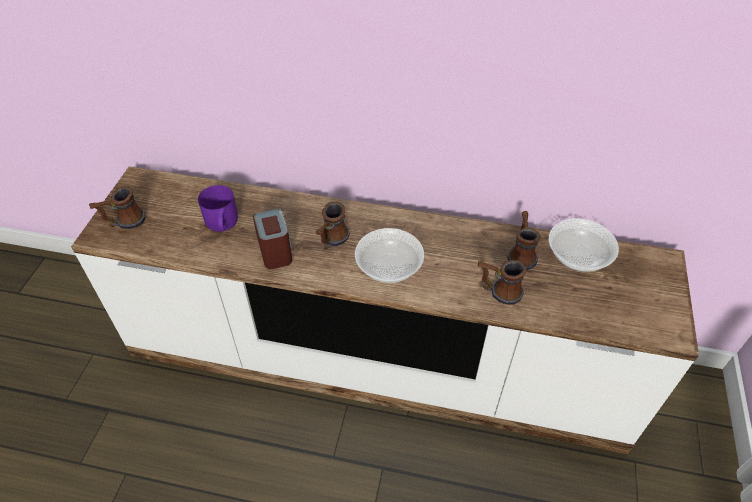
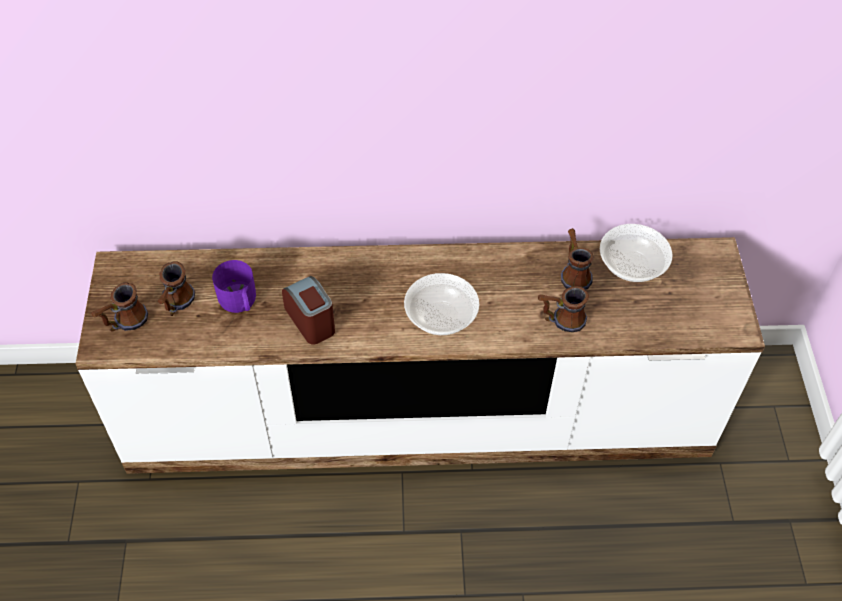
camera: 15 degrees left, 5 degrees up
(331, 241) = (369, 299): mug -> mug (176, 305)

